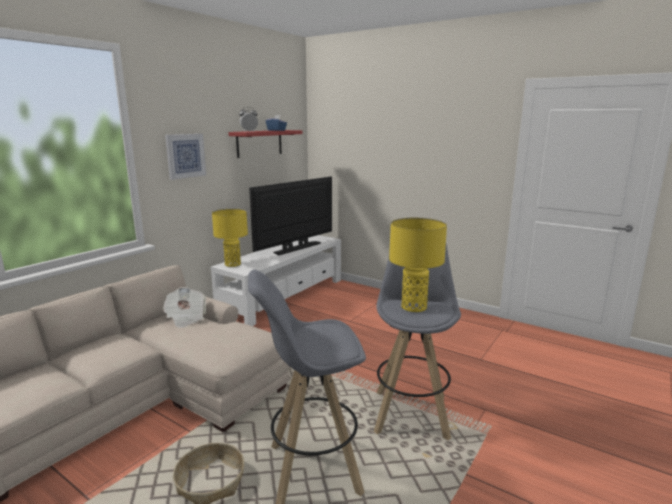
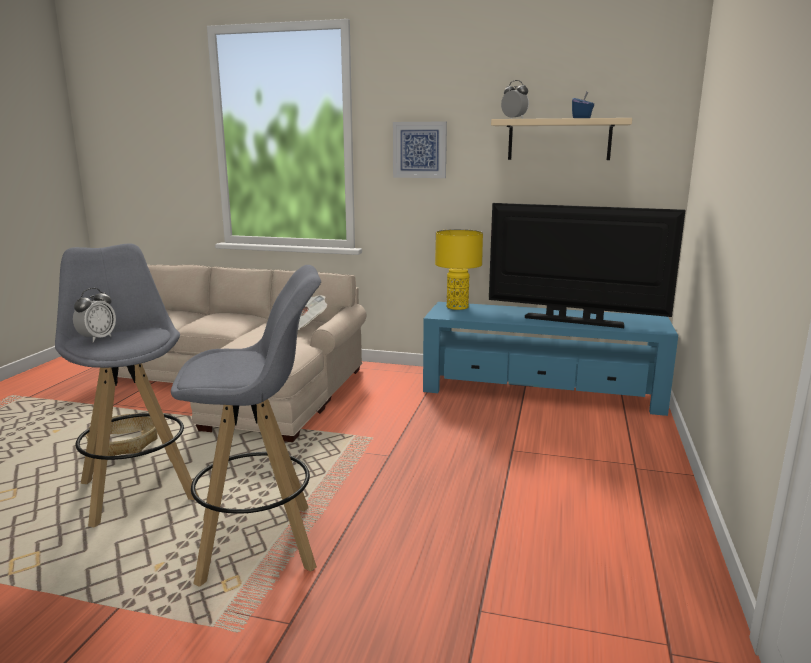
camera: 70 degrees right, 0 degrees up
(259, 143) = (559, 140): red shelf -> beige shelf
(284, 296) = (541, 390): white tv stand -> blue tv stand
(319, 349) = (97, 338): none -> alarm clock
(414, 307) = (232, 365): yellow table lamp -> none

